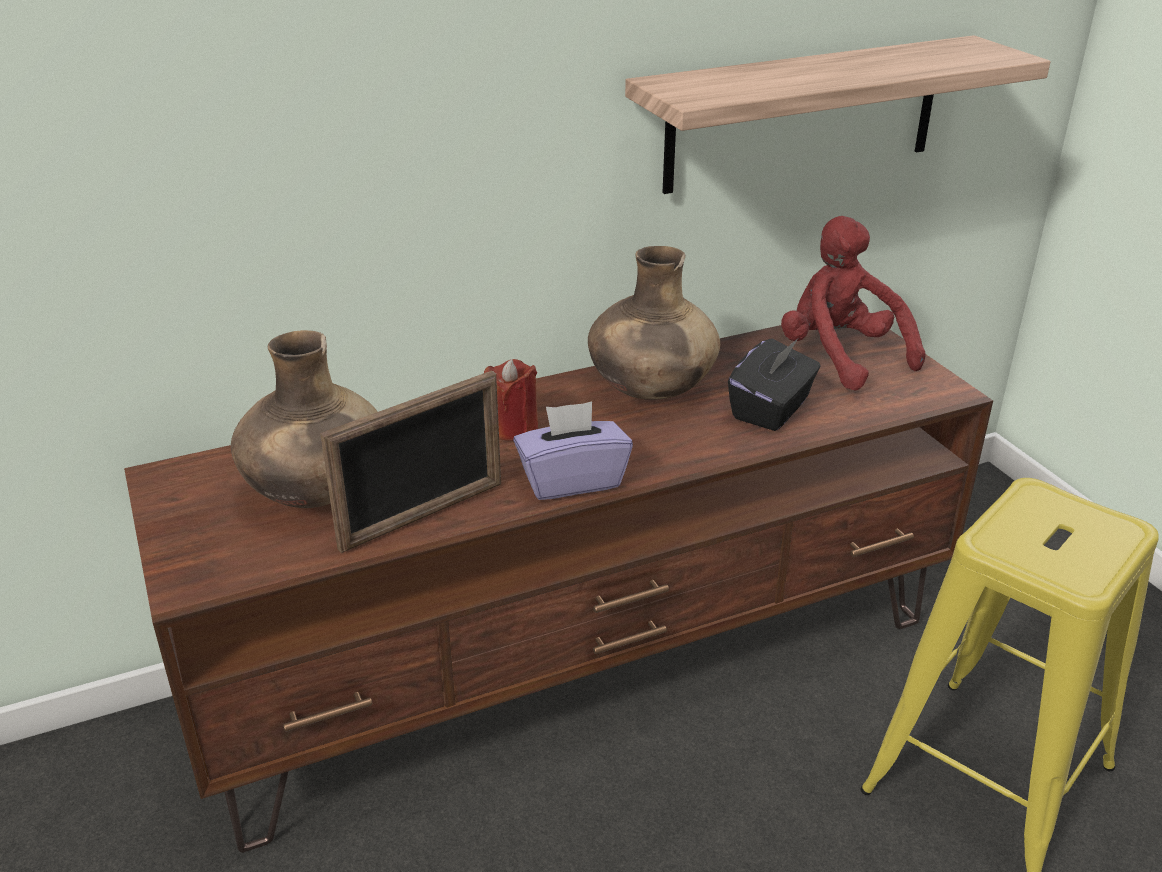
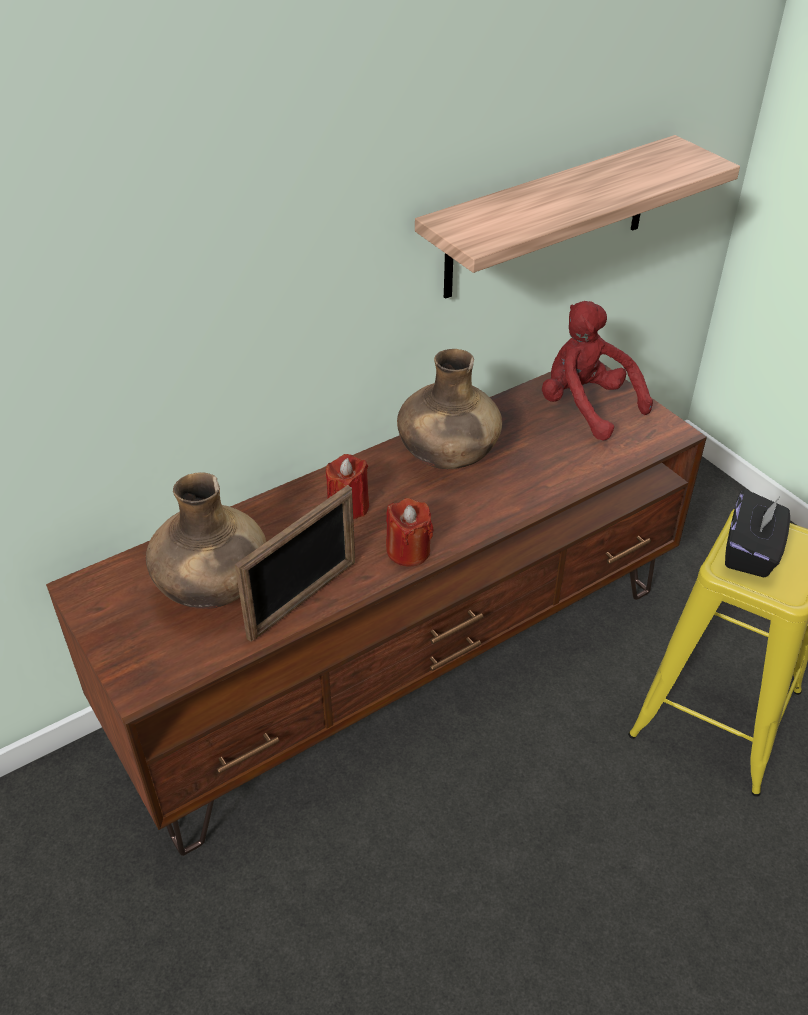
camera: 10 degrees left, 10 degrees up
(571, 480) = (408, 551): purple tissue box -> red candle
(772, 409) = (544, 464): black tissue box -> black tissue box (751, 552)

